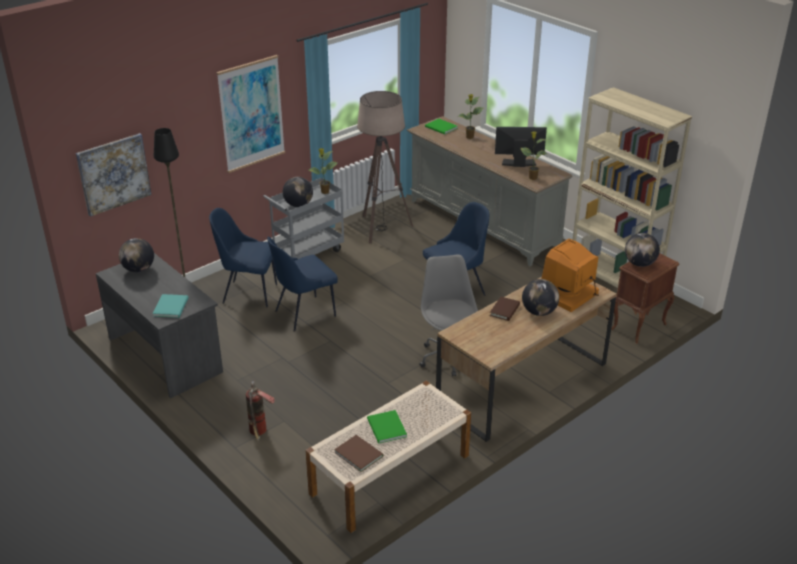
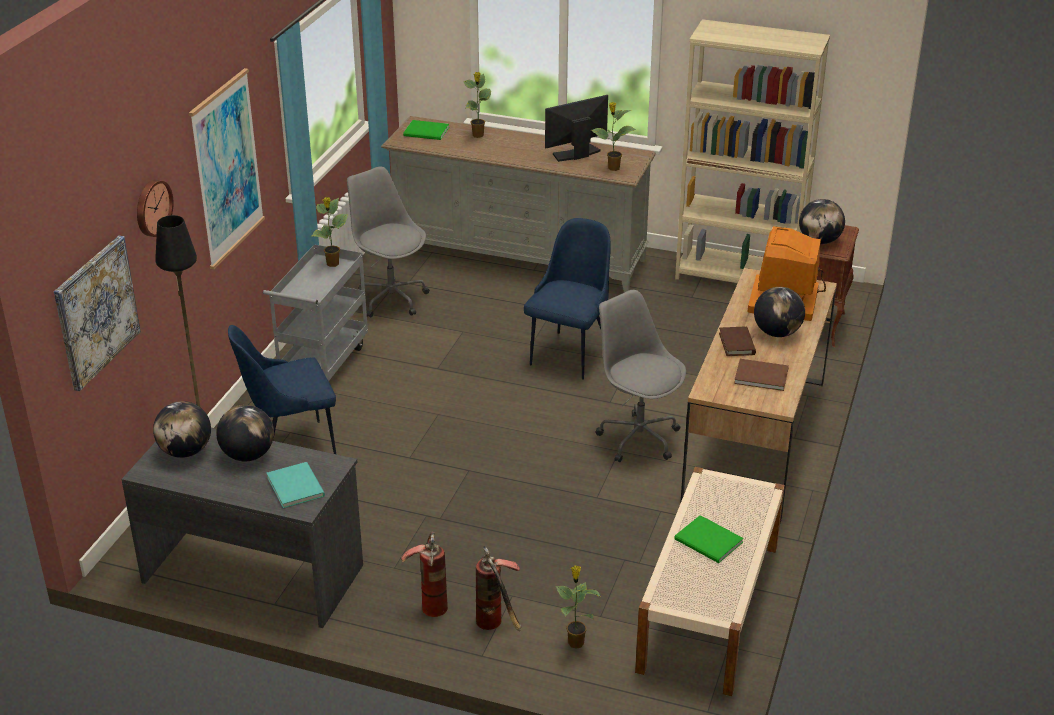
camera: 30 degrees left, 0 degrees up
(174, 123) = (152, 207): none -> wall clock
(237, 406) = (430, 602): none -> fire extinguisher
(293, 462) = (575, 642): none -> potted plant
(298, 205) = (314, 292): globe -> globe (248, 455)
(305, 314) = (399, 447): blue chair -> none
(358, 453) = (707, 584): brown book -> brown book (759, 375)
(382, 228) = (390, 299): floor lamp -> grey office chair

